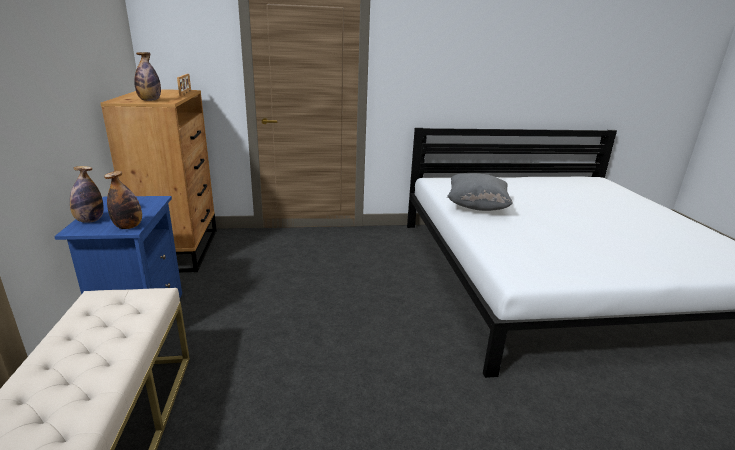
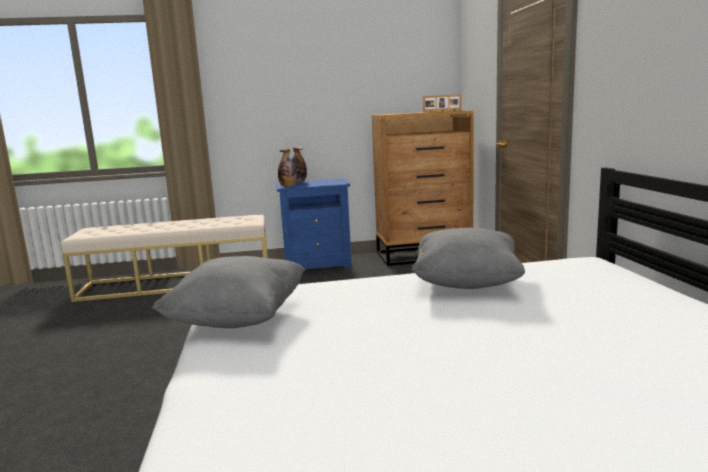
camera: 90 degrees right, 10 degrees down
(150, 100) = (389, 114): bottle -> none
(565, 270) = (238, 320): none -> grey pillow

